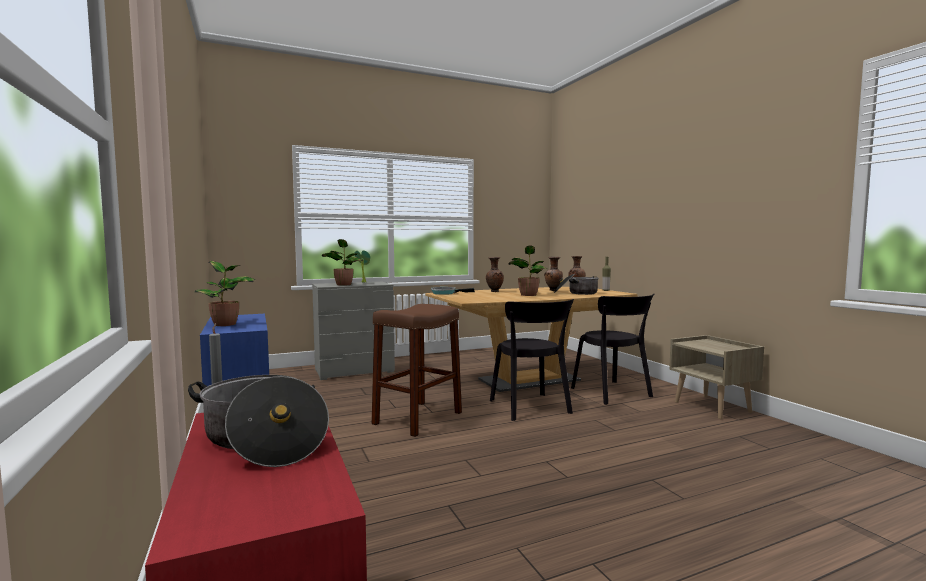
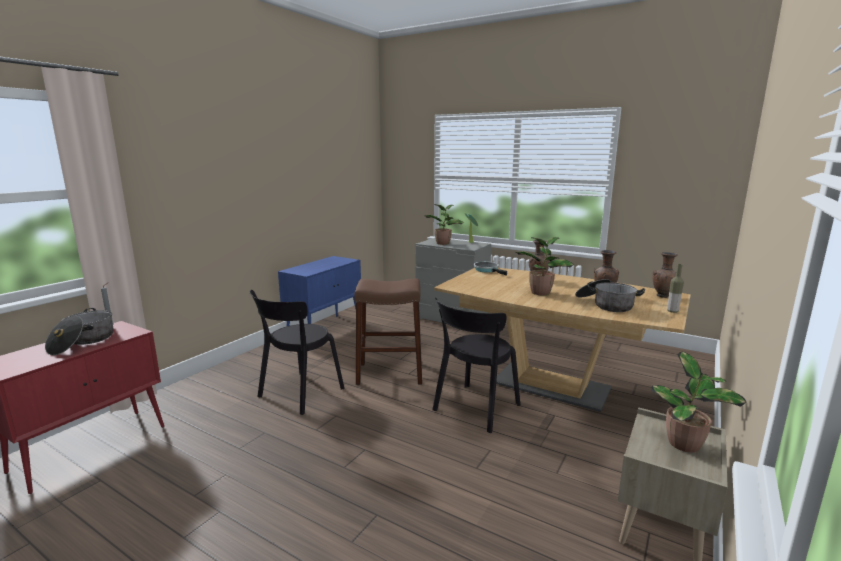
camera: 55 degrees right, 10 degrees up
(226, 324) = (311, 265): potted plant -> potted plant (686, 445)
(613, 393) = (590, 442): black chair -> black chair (298, 394)

